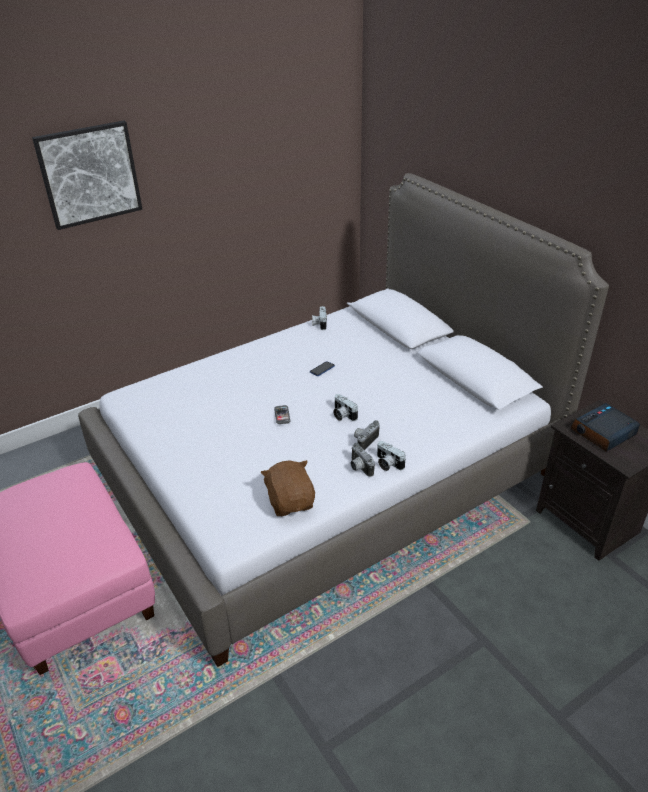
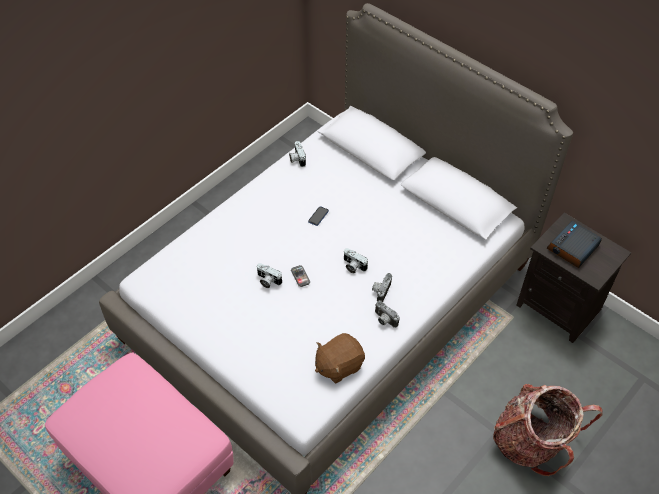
camera: 15 degrees left, 15 degrees up
(89, 174) = (67, 75): picture -> none
(291, 502) = (338, 365): brown plush toy -> brown plush toy turned 90 degrees counterclockwise
(387, 464) = (406, 311): camera -> camera (267, 281)
(525, 660) = (532, 442): none -> backpack

